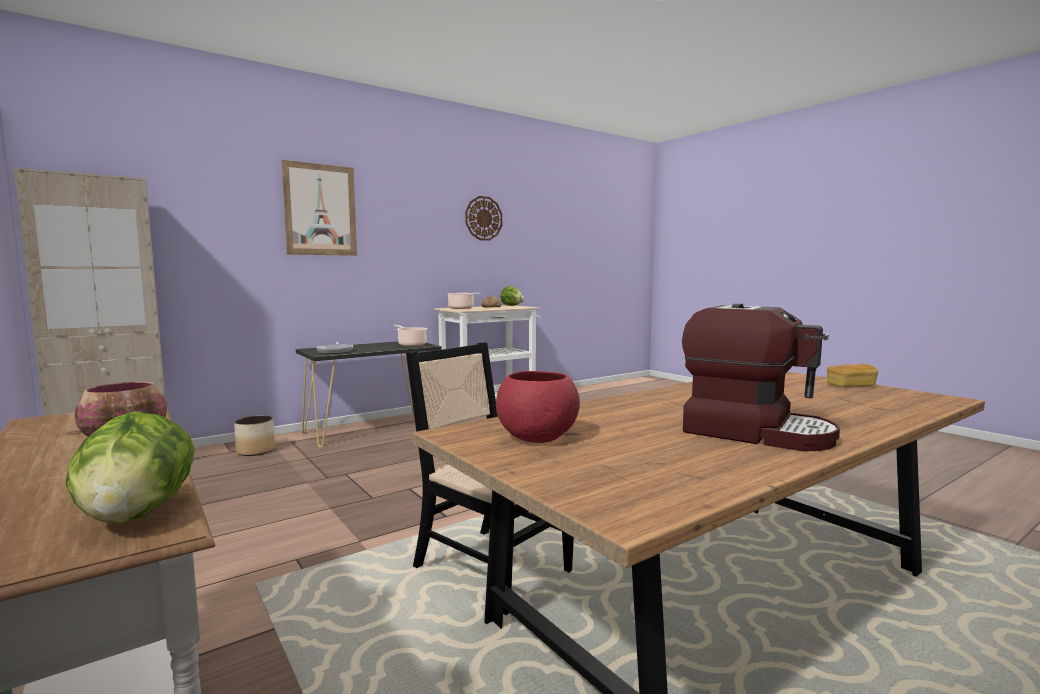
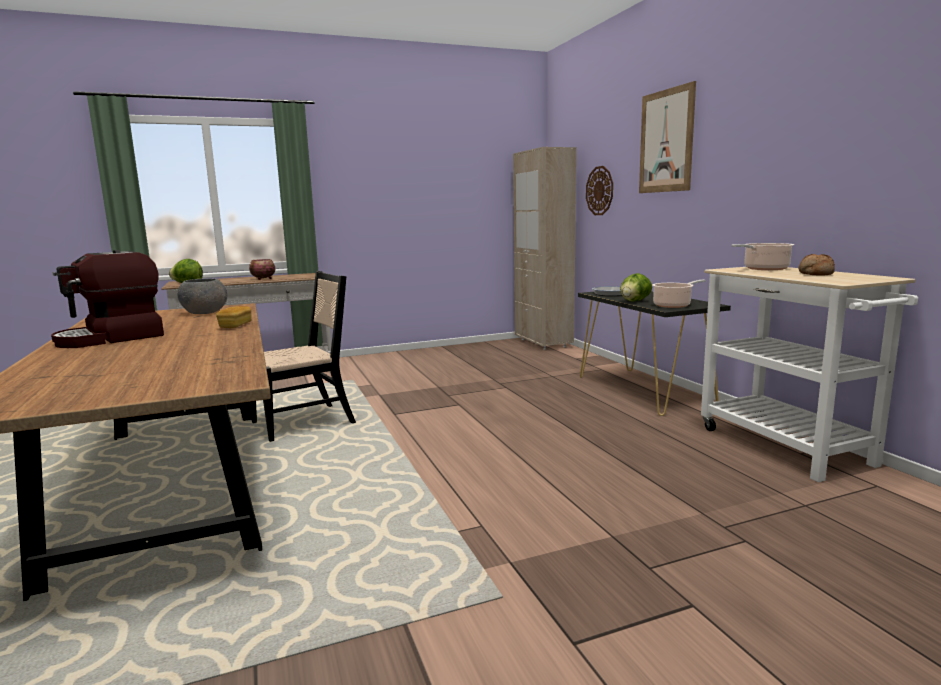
camera: 105 degrees right, 5 degrees up
(256, 451) = (575, 363): planter -> none
(483, 218) = (876, 99): wall clock -> wall clock (599, 191)
(511, 305) = (877, 278): lettuce -> lettuce (634, 301)
(537, 436) = (205, 313): red bowl -> grey bowl
(850, 386) = (106, 393): bread -> bread (235, 325)

